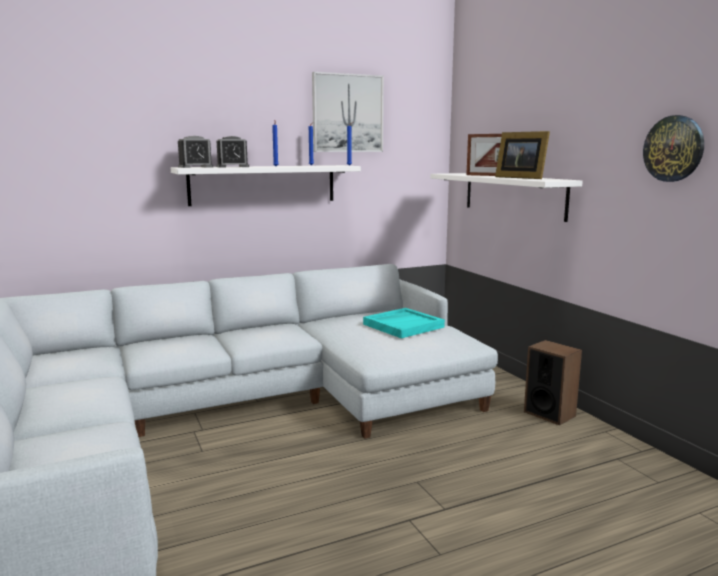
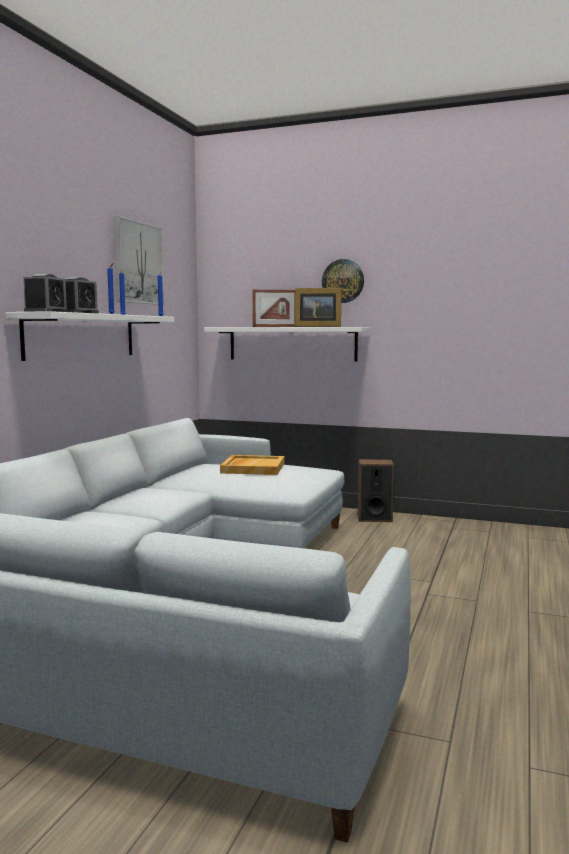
camera: 45 degrees left, 5 degrees down
(403, 325) = (252, 468): turquoise tray -> beige tray
(673, 148) = (450, 301): wall clock -> wall clock (343, 281)

